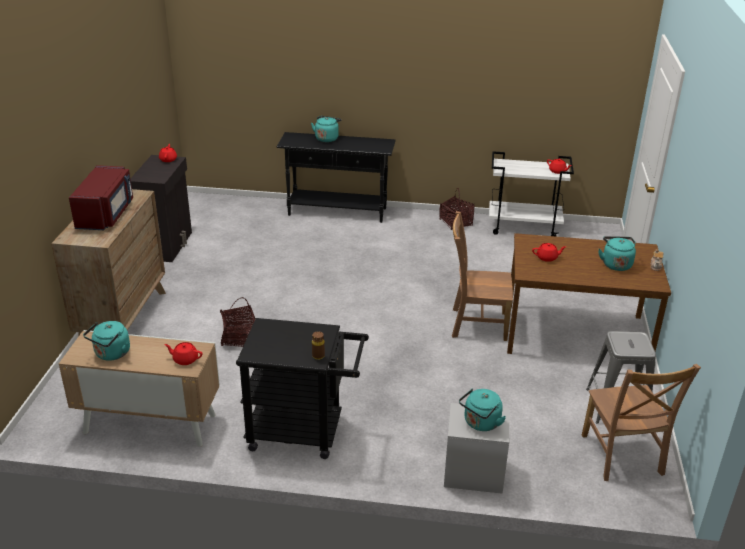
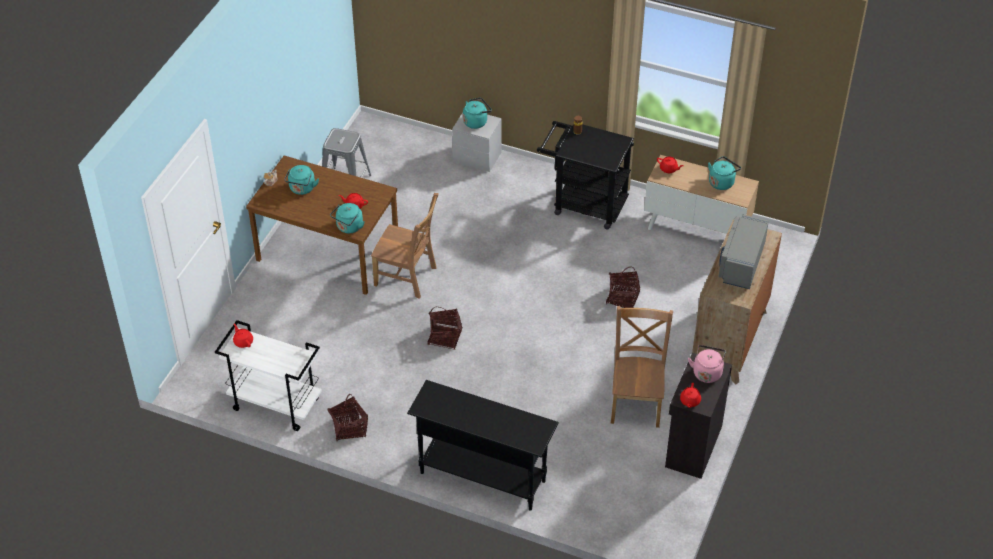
camera: 165 degrees left, 15 degrees up
(106, 214) = (741, 263): red microwave -> grey microwave
(151, 174) = (707, 372): none -> pink kettle
(327, 138) = (491, 428): turquoise kettle -> turquoise kettle (349, 227)
(411, 284) = (445, 337): none -> basket
(622, 457) = (371, 150): brown chair -> brown chair (636, 402)

